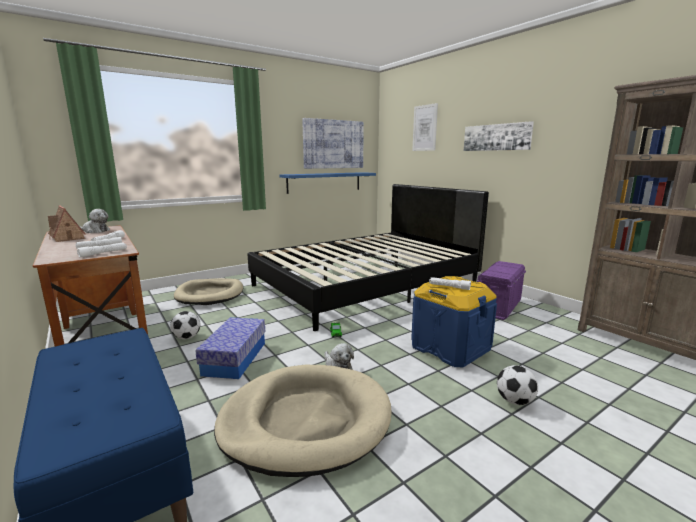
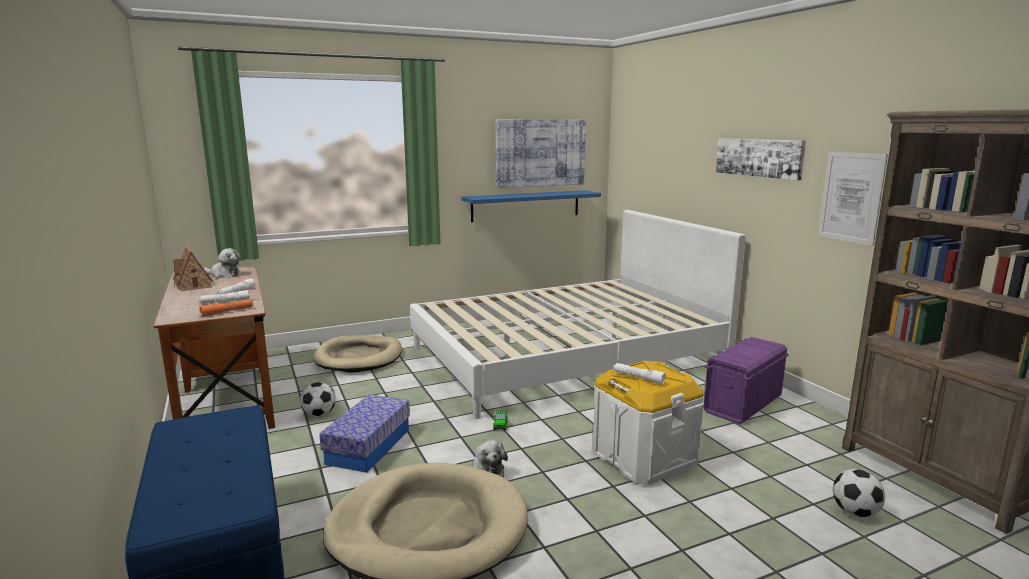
camera: 10 degrees right, 0 degrees up
(103, 253) = (227, 312): white flashlight -> orange flashlight
(365, 285) = (566, 357): black bed -> white bed
(424, 128) = (668, 133): picture -> picture (851, 197)
(450, 348) = (643, 457): blue storage box -> white storage box
(514, 401) = (694, 535): football -> football (855, 512)

